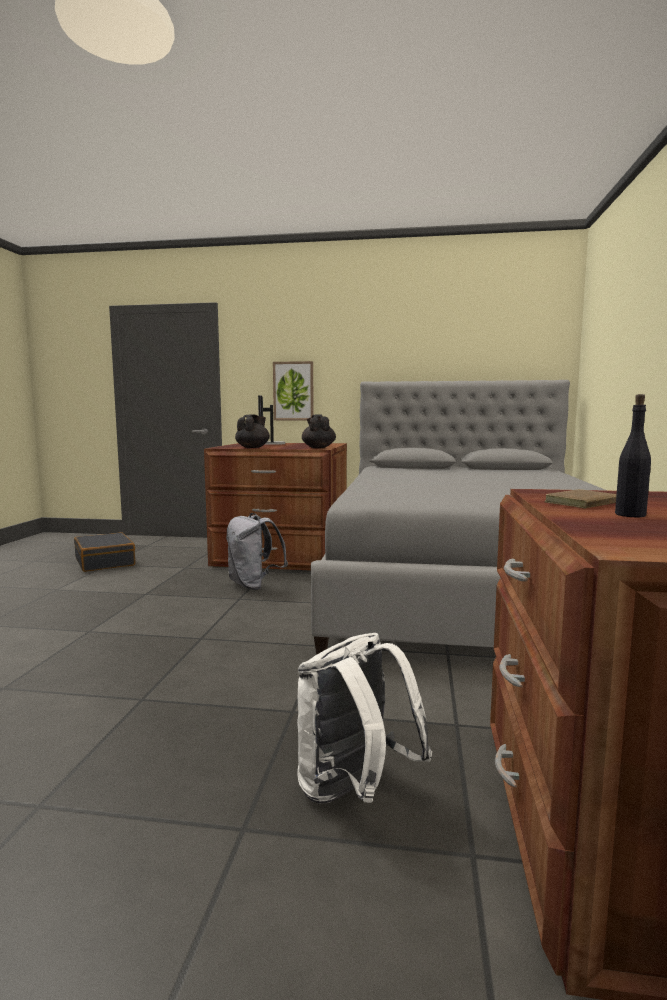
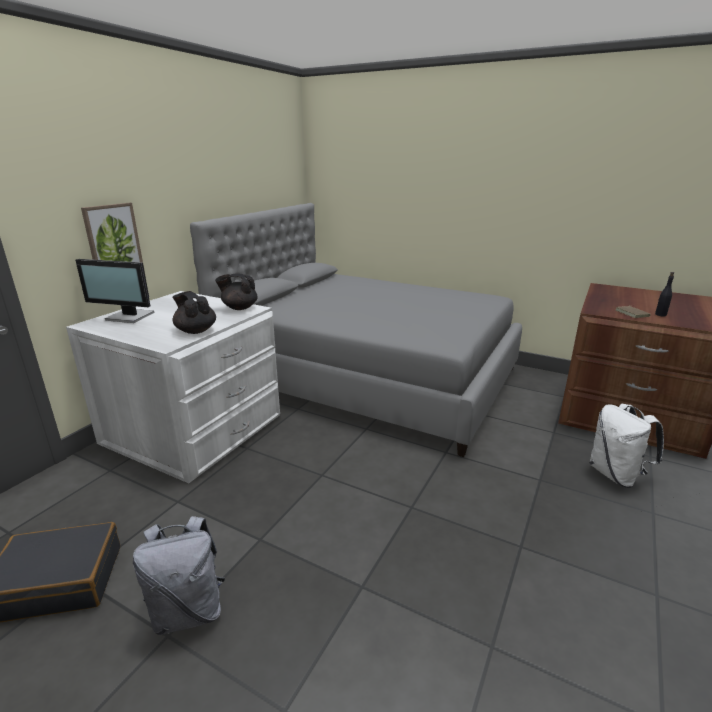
camera: 70 degrees left, 15 degrees up
(254, 585) = (289, 461): grey backpack -> grey backpack (189, 611)
(282, 554) = (194, 429): brown dresser -> white dresser

